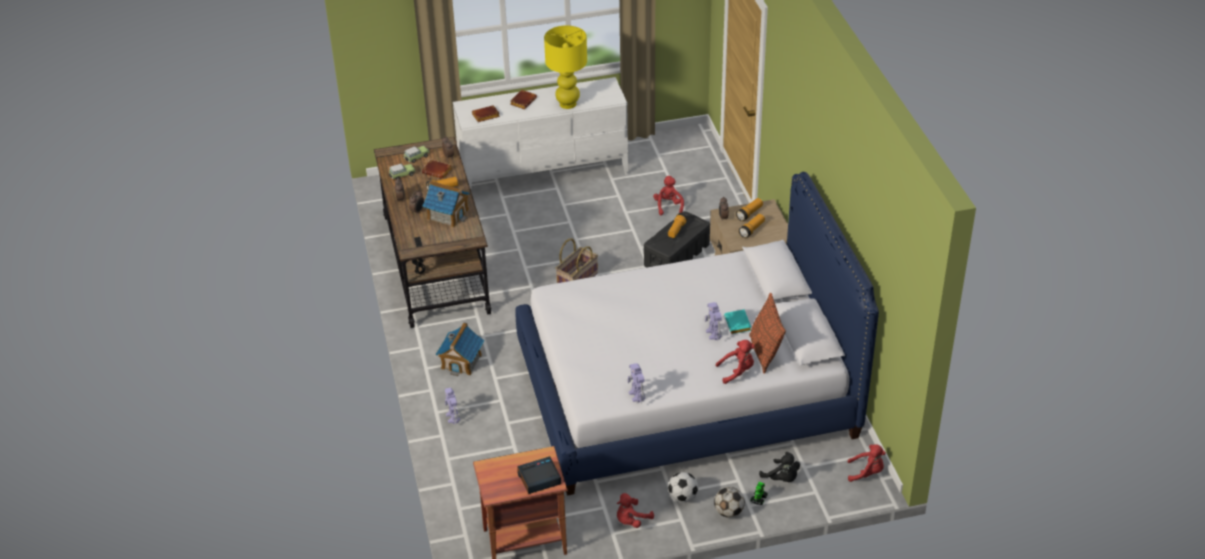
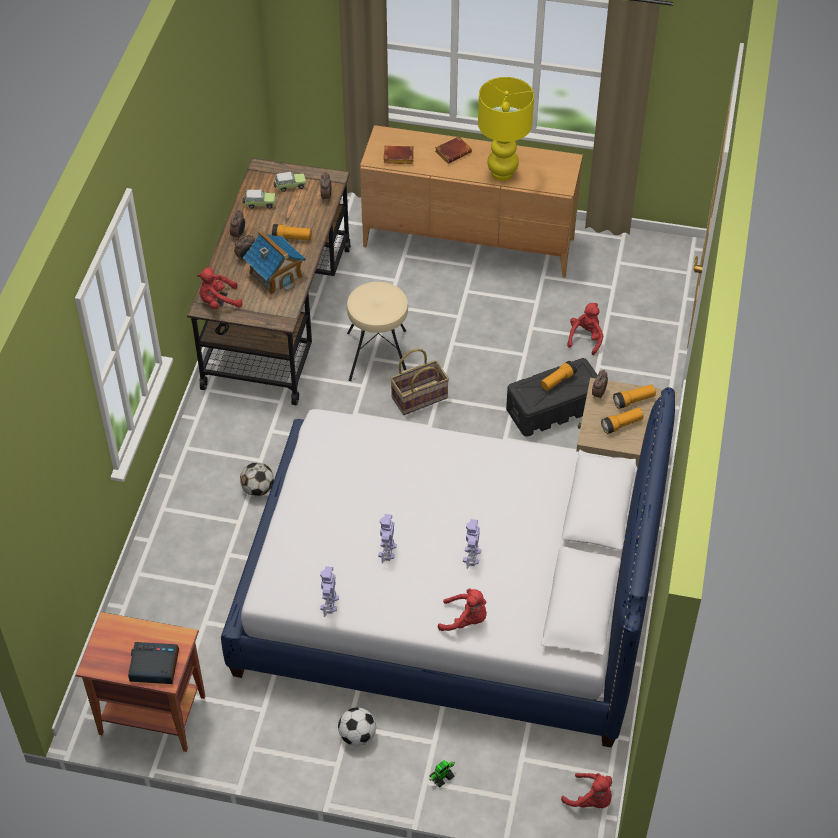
camera: 25 degrees right, 10 degrees up
(438, 171) = (302, 212): brown book -> none
(453, 417) = (175, 523): toy robot -> toy robot (387, 551)
(461, 361) = (228, 454): toy house -> none
(528, 263) = (378, 355): none -> beige stool
(544, 174) = (469, 242): white dresser -> brown dresser
(631, 520) = (282, 740): red plush toy -> red plush toy (218, 301)
(728, 512) = (396, 779): football -> football (258, 489)
(738, 324) = (510, 555): turquoise book -> none
(765, 353) = (515, 608): brown pillow -> none
(782, 478) = (485, 762): black plush toy -> none

